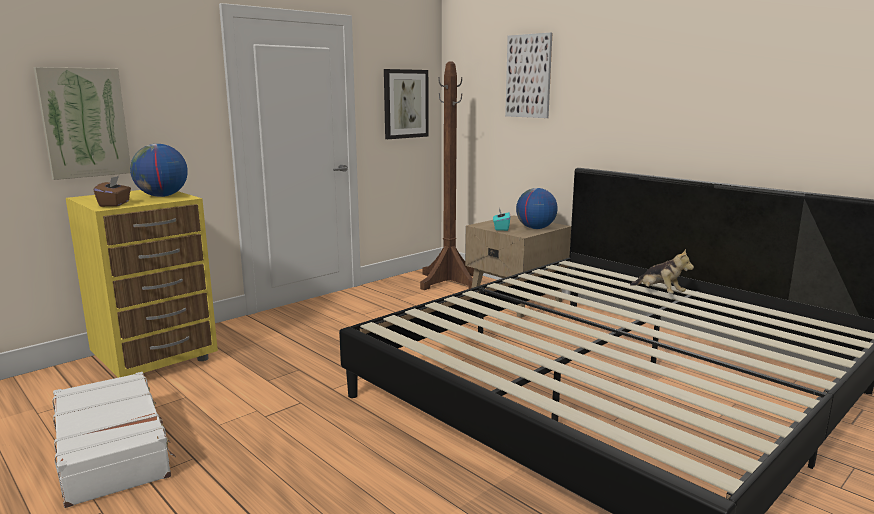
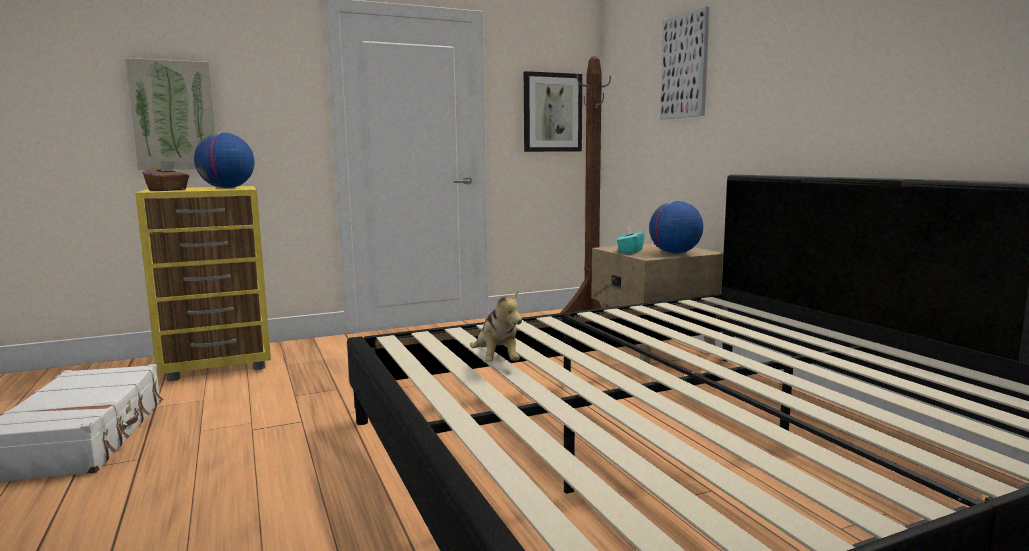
camera: 20 degrees right, 5 degrees down
(659, 293) = (809, 339): plush toy -> plush toy (496, 361)

